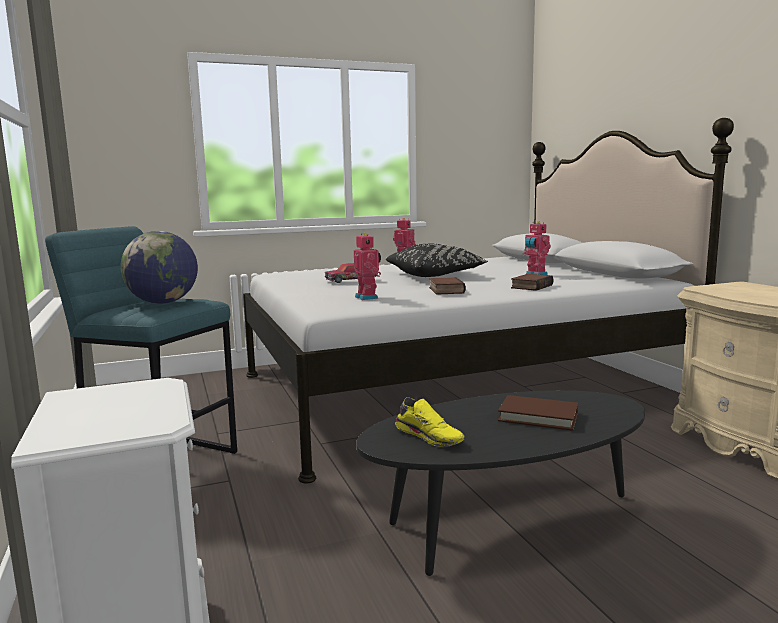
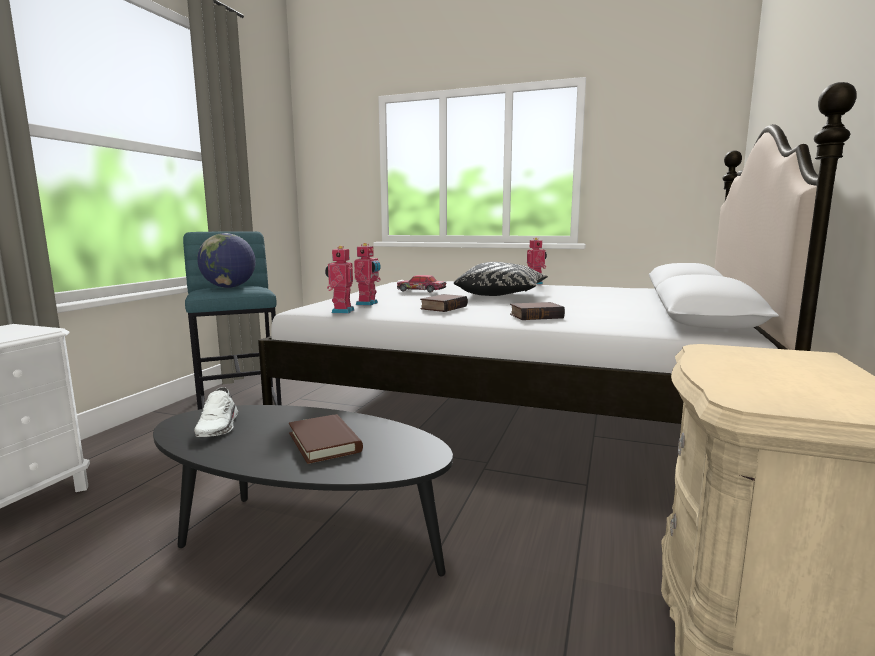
camera: 40 degrees right, 0 degrees up
(430, 436) = (219, 426): yellow shoe -> white shoe
(535, 274) = (599, 307): toy robot -> toy robot (341, 311)

